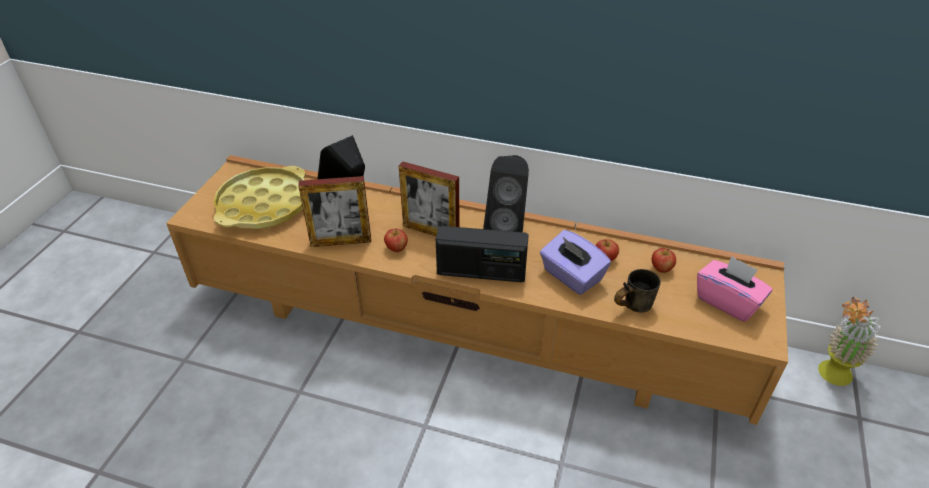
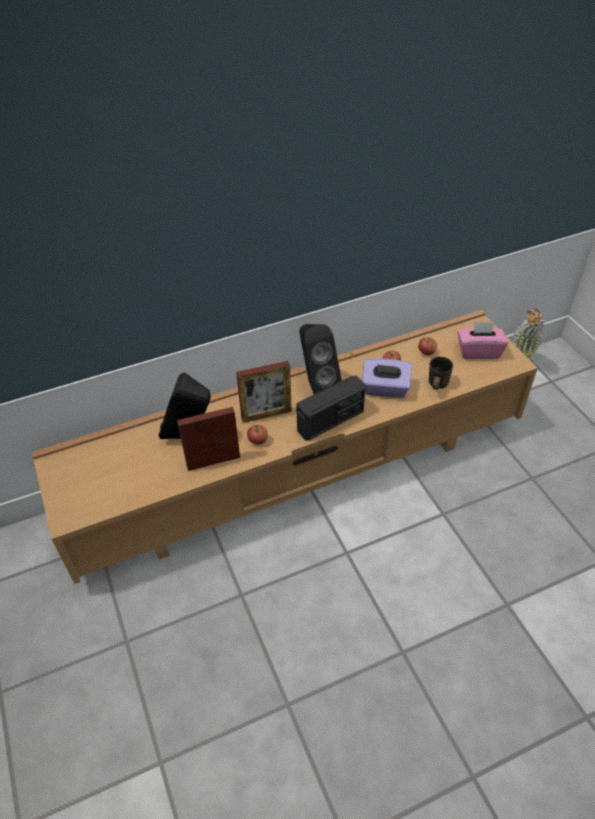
camera: 40 degrees left, 5 degrees up
(264, 205) = (117, 473): yellow tray -> none
(341, 241) = (213, 461): picture frame -> picture frame turned 150 degrees counterclockwise

